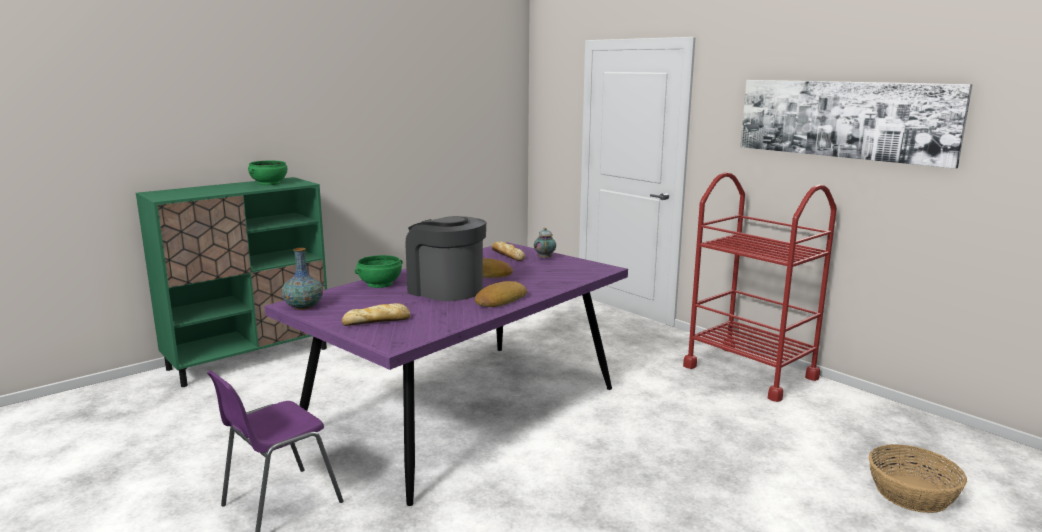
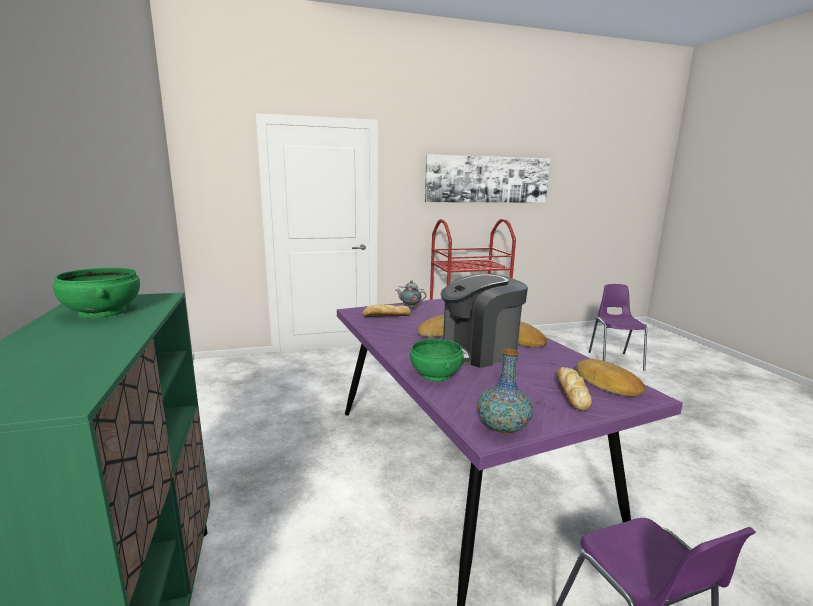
camera: 65 degrees left, 0 degrees up
(409, 332) = (607, 384): none -> bread
(912, 494) = (614, 360): basket -> purple chair

